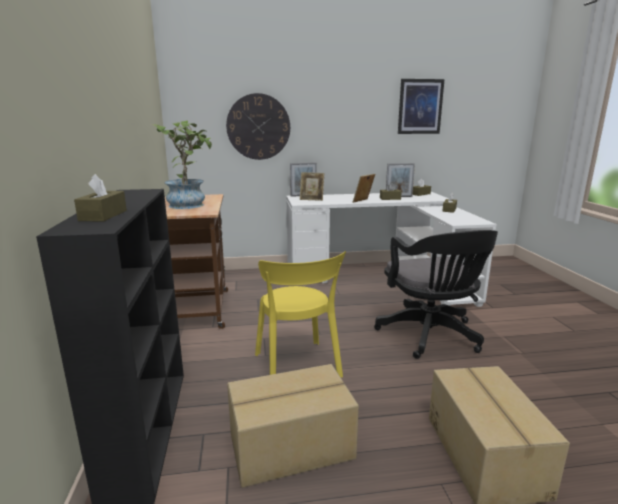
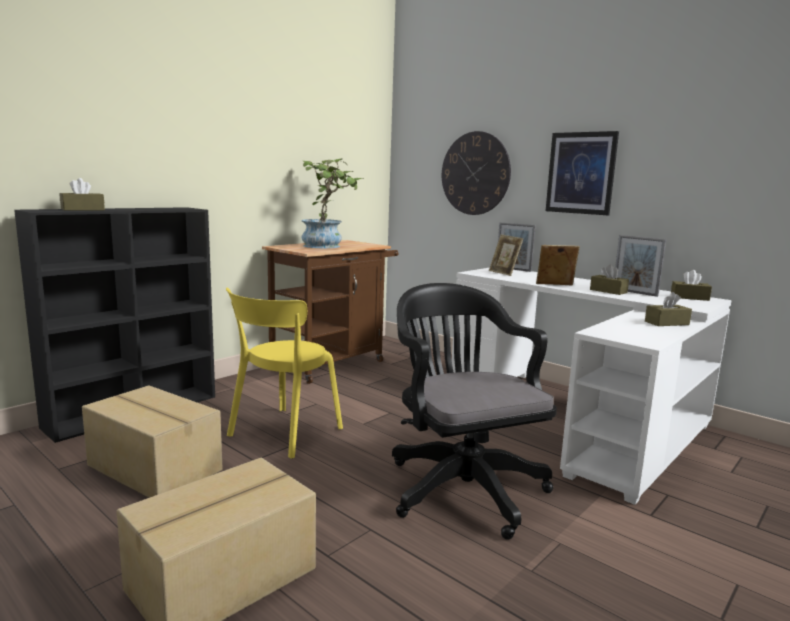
camera: 50 degrees right, 5 degrees down
(420, 106) = (717, 144): picture -> picture (581, 173)
(431, 336) = (461, 485): black office chair -> black office chair turned 120 degrees clockwise

